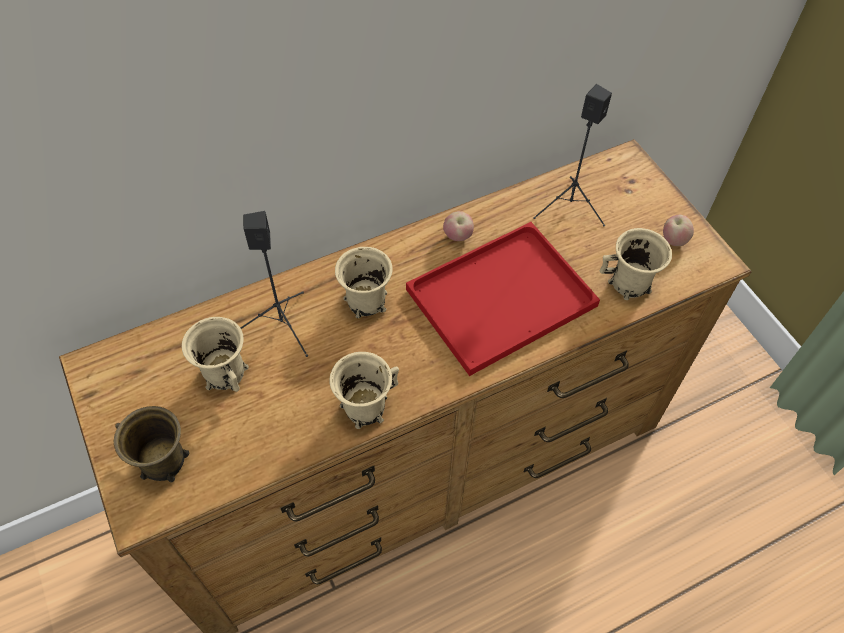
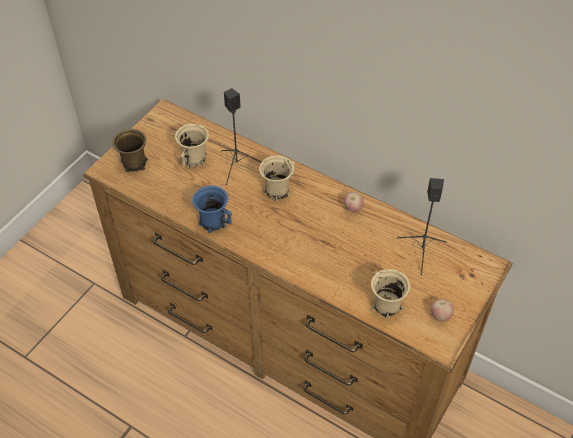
camera: 60 degrees right, 5 degrees down
(364, 406) = (213, 221): beige mug -> blue mug
(503, 295) = (328, 247): red tray -> none

